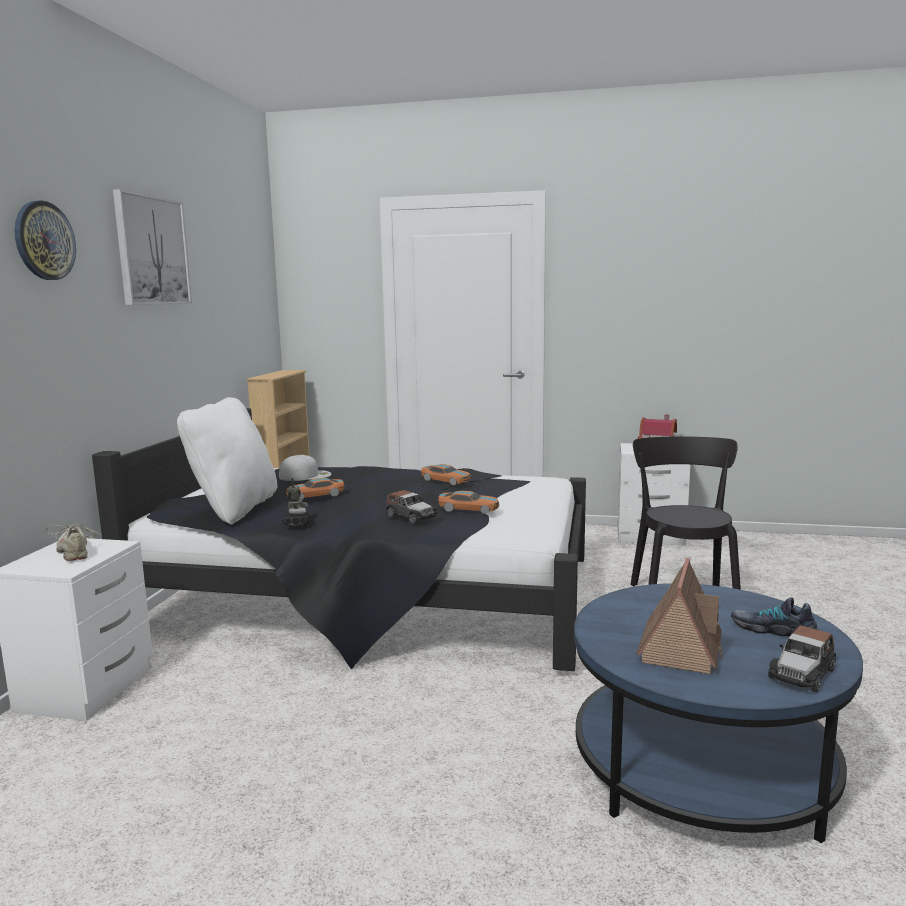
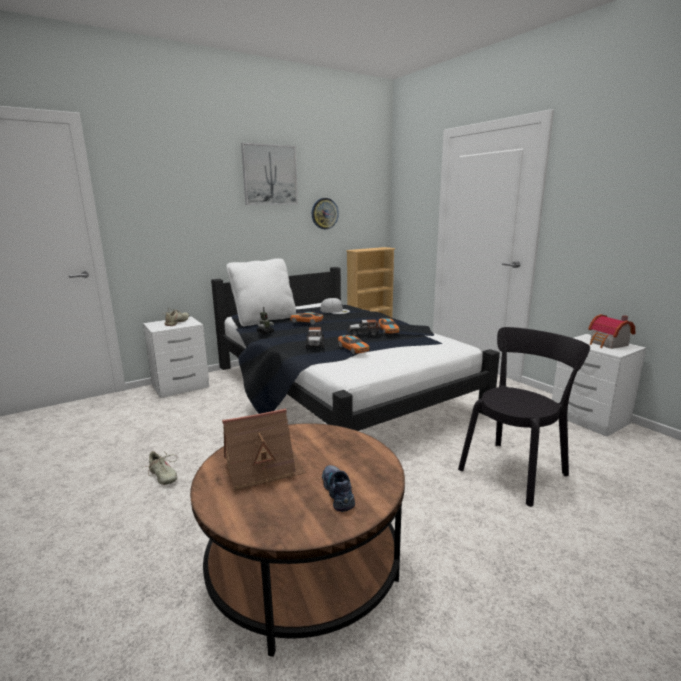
camera: 45 degrees right, 5 degrees up
(44, 241) = (189, 172): wall clock -> wall clock (324, 213)
(362, 800) = (162, 476): none -> beige shoe
(701, 766) = (303, 565): blue coffee table -> brown coffee table
(802, 673) = (275, 523): toy car -> toy car (363, 334)

